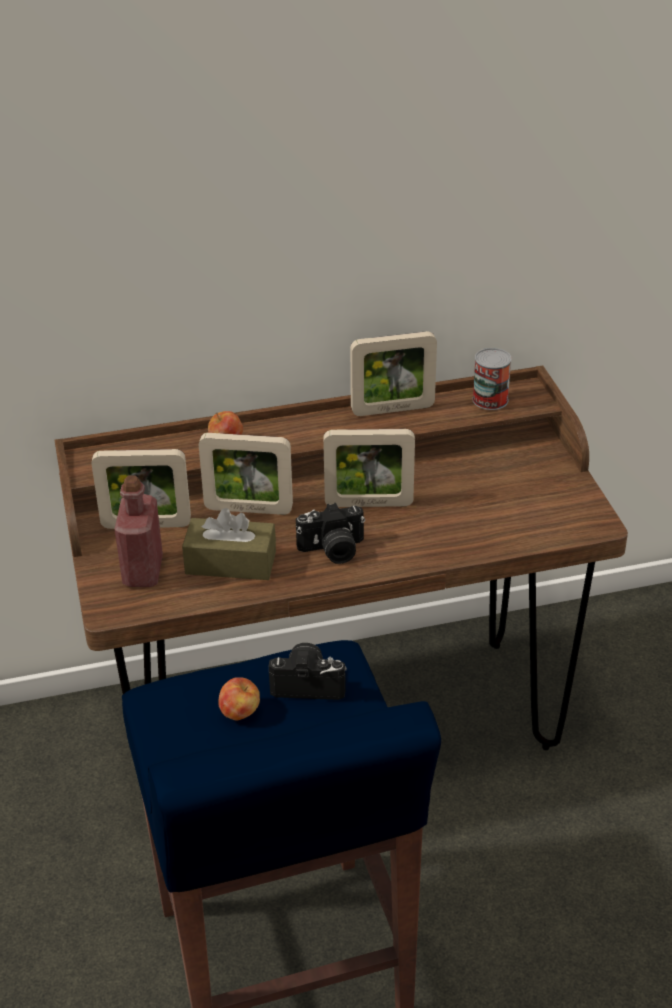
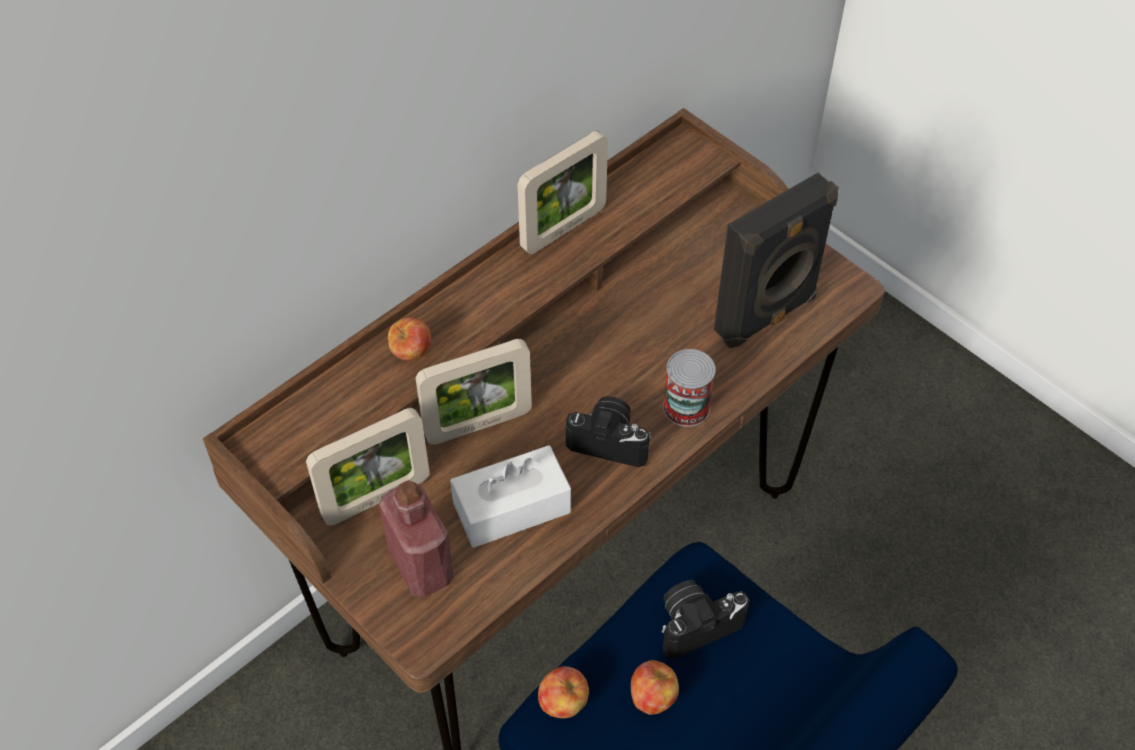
camera: 30 degrees left, 15 degrees up
(176, 690) = (563, 703): none -> apple
(230, 563) = (512, 508): brown tissue box -> white tissue box
(333, 550) = (610, 440): camera -> camera turned 120 degrees counterclockwise
(369, 503) = (603, 360): picture frame -> none
(490, 400) = (658, 175): can -> can (686, 407)
(515, 520) = (767, 316): none -> black speaker

